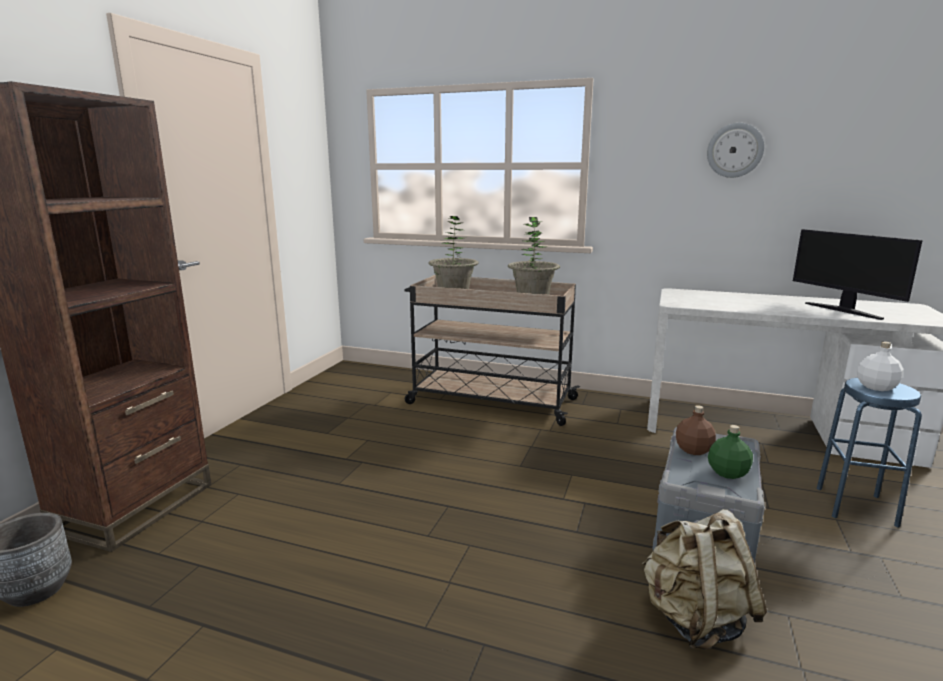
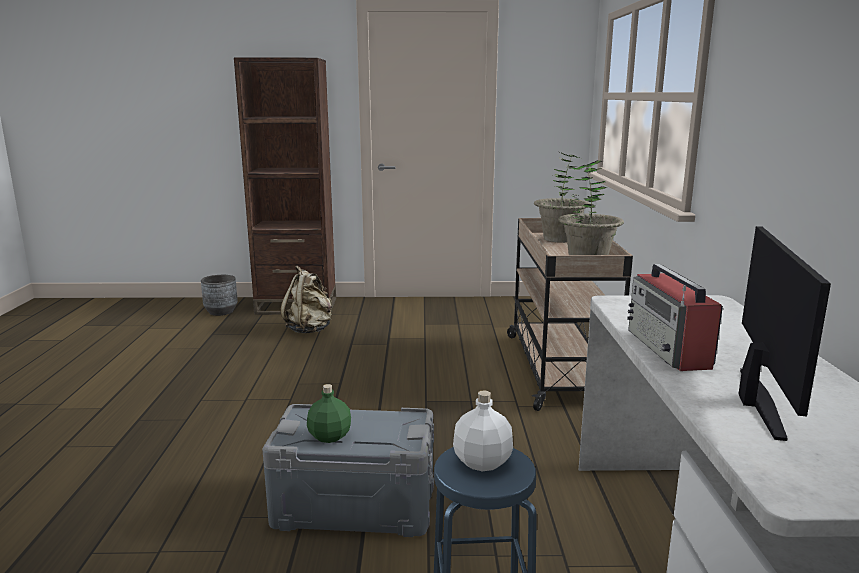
camera: 70 degrees right, 0 degrees up
(694, 450) = (375, 420): brown bottle -> none
(695, 620) = (215, 498): beige backpack -> beige backpack (310, 330)
(734, 150) = (813, 71): wall clock -> none
(772, 309) = (669, 349): none -> radio
(843, 310) = (755, 401): monitor -> monitor turned 150 degrees clockwise

